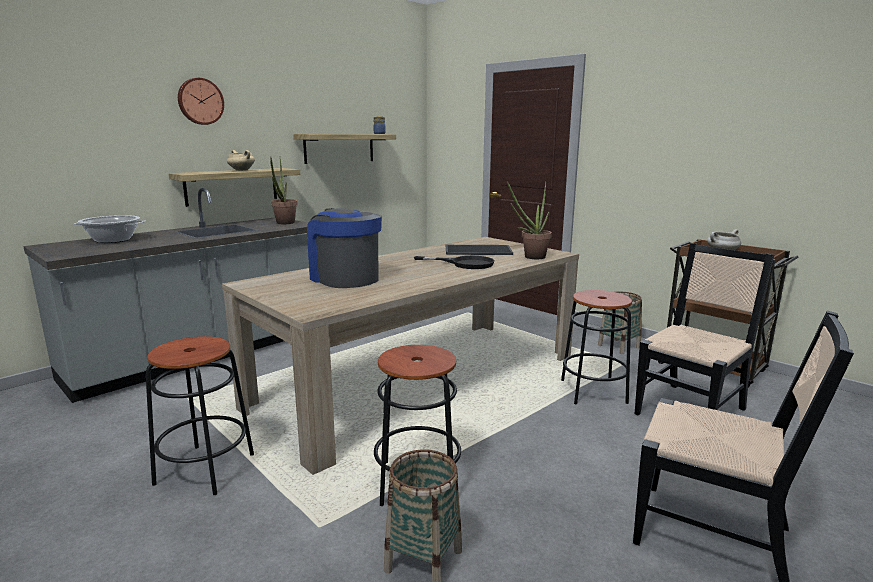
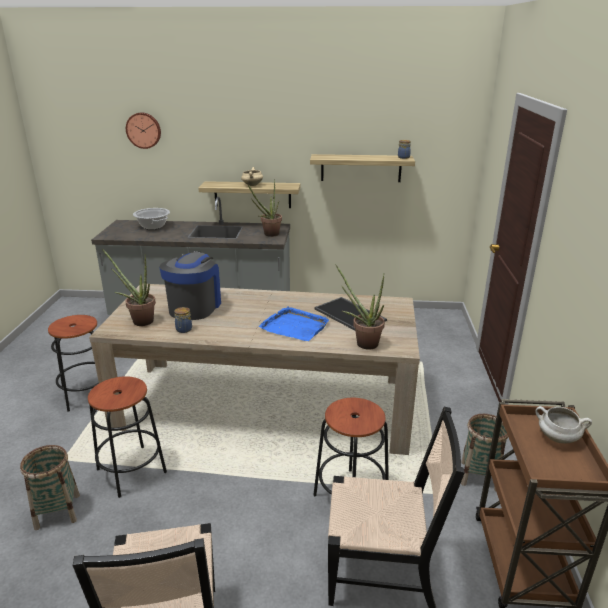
camera: 50 degrees right, 10 degrees up
(200, 101) = (230, 128): wall clock -> wall clock (144, 130)
(319, 299) = (139, 320): none -> potted plant
(386, 290) = (183, 330): none -> jar
(464, 264) = (295, 326): black frying pan -> blue tray

